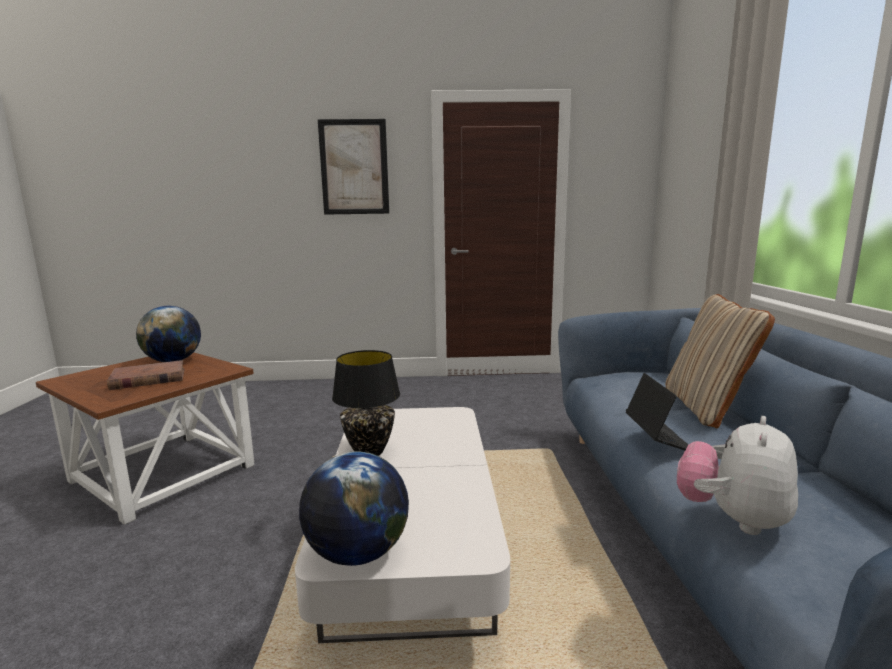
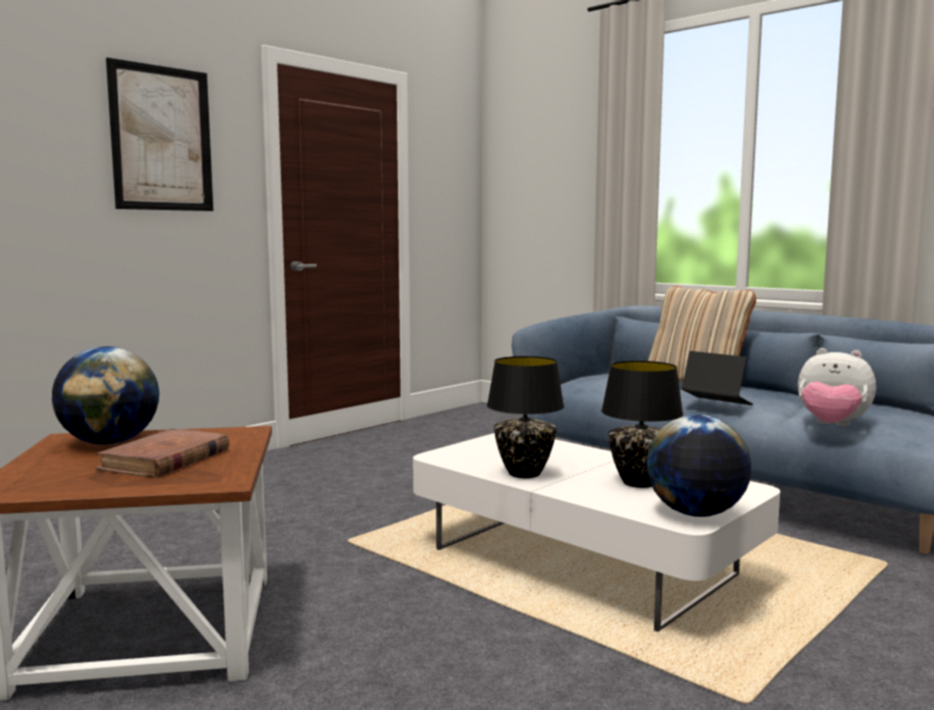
camera: 45 degrees left, 5 degrees down
(411, 497) = (638, 483): none -> black table lamp
(732, 519) = (832, 426): plush toy -> plush toy turned 45 degrees counterclockwise

